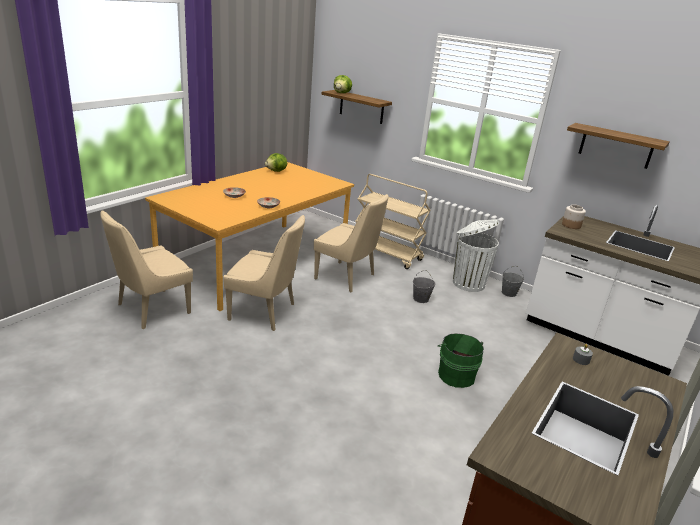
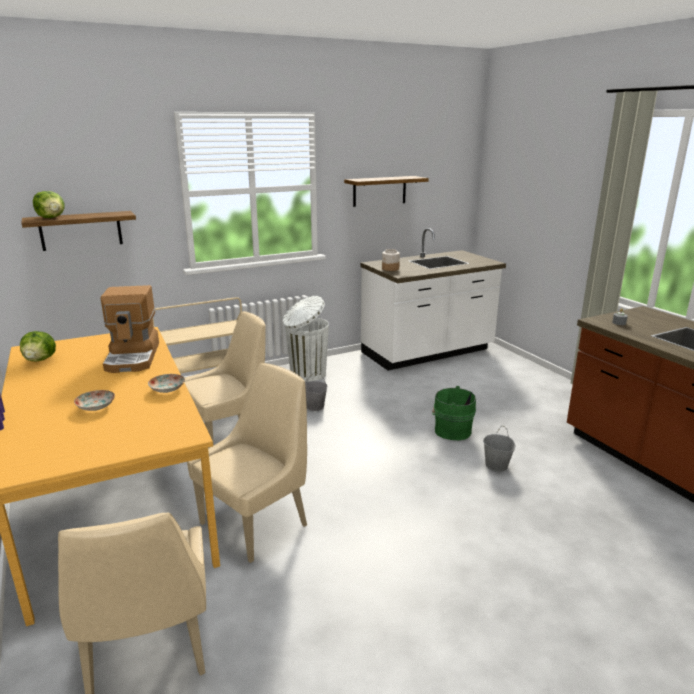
camera: 60 degrees left, 5 degrees down
(302, 189) = (134, 357): none -> coffee machine
(508, 293) = (340, 362): grey bucket -> grey bucket (496, 466)

